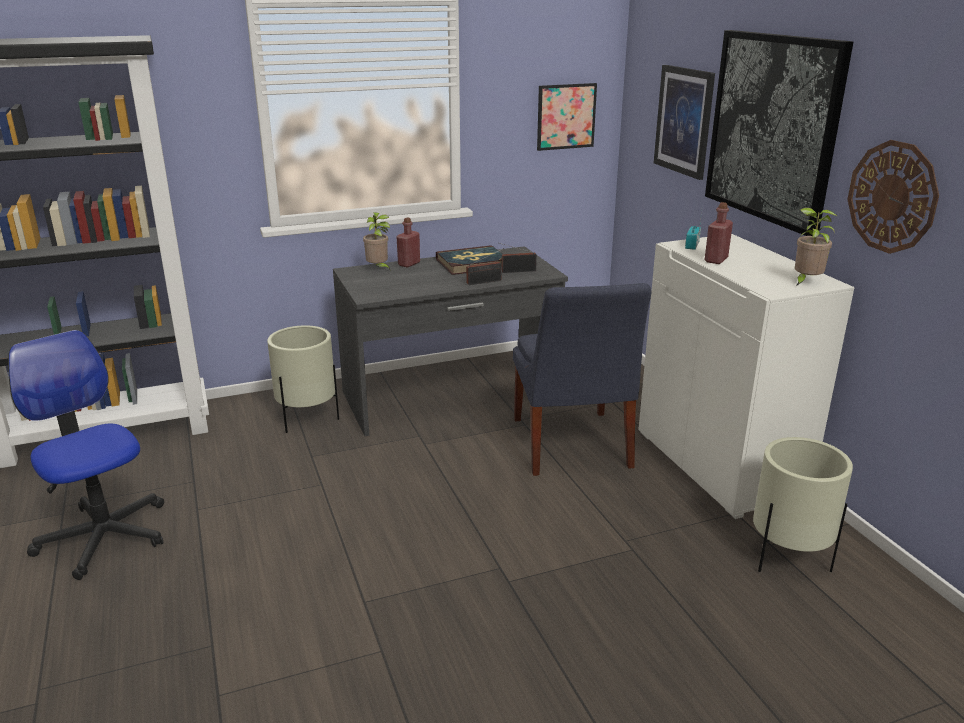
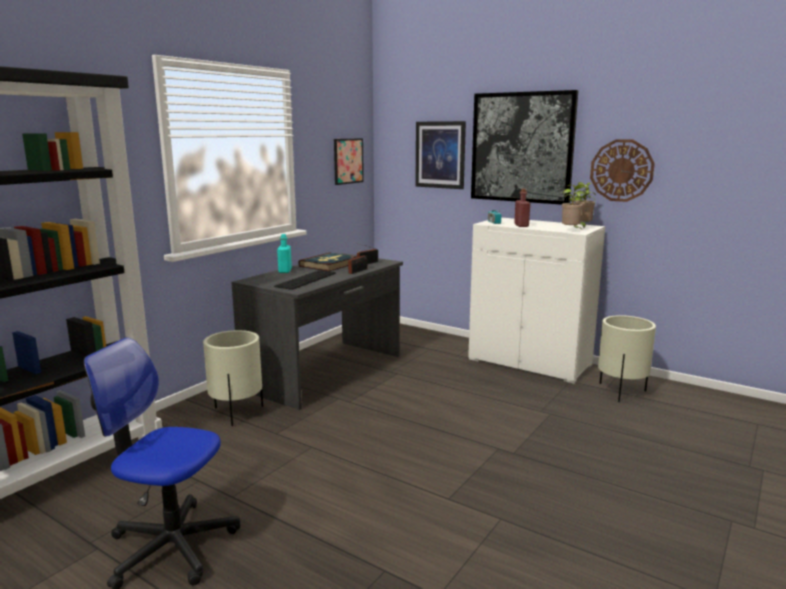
camera: 35 degrees left, 10 degrees down
(378, 269) = (268, 276): potted plant -> potted plant (571, 231)
(405, 283) = (306, 280): none -> keyboard
(409, 264) = (285, 271): red bottle -> turquoise bottle
(571, 446) = (441, 376): blue chair -> none

